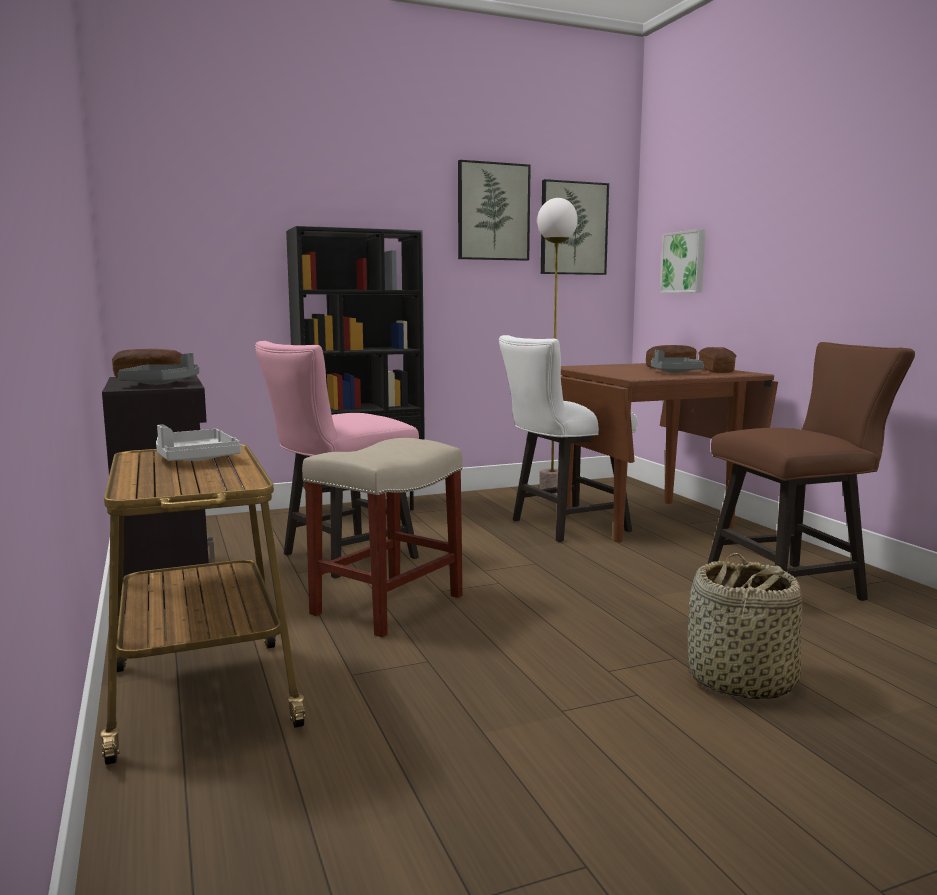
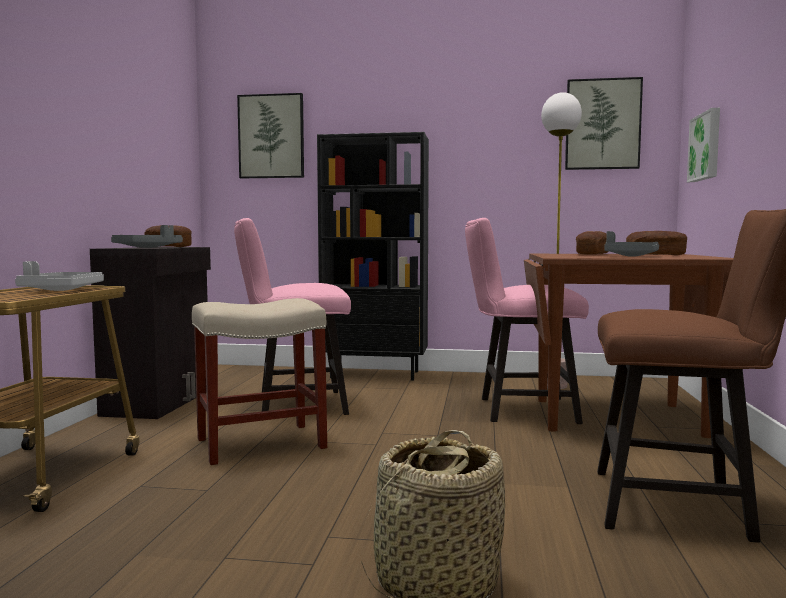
camera: 30 degrees right, 5 degrees down
(493, 212) = (515, 114): picture -> picture (271, 136)
(562, 526) = (519, 410): white chair -> pink chair
(715, 371) = (691, 256): bread -> bread (593, 254)

